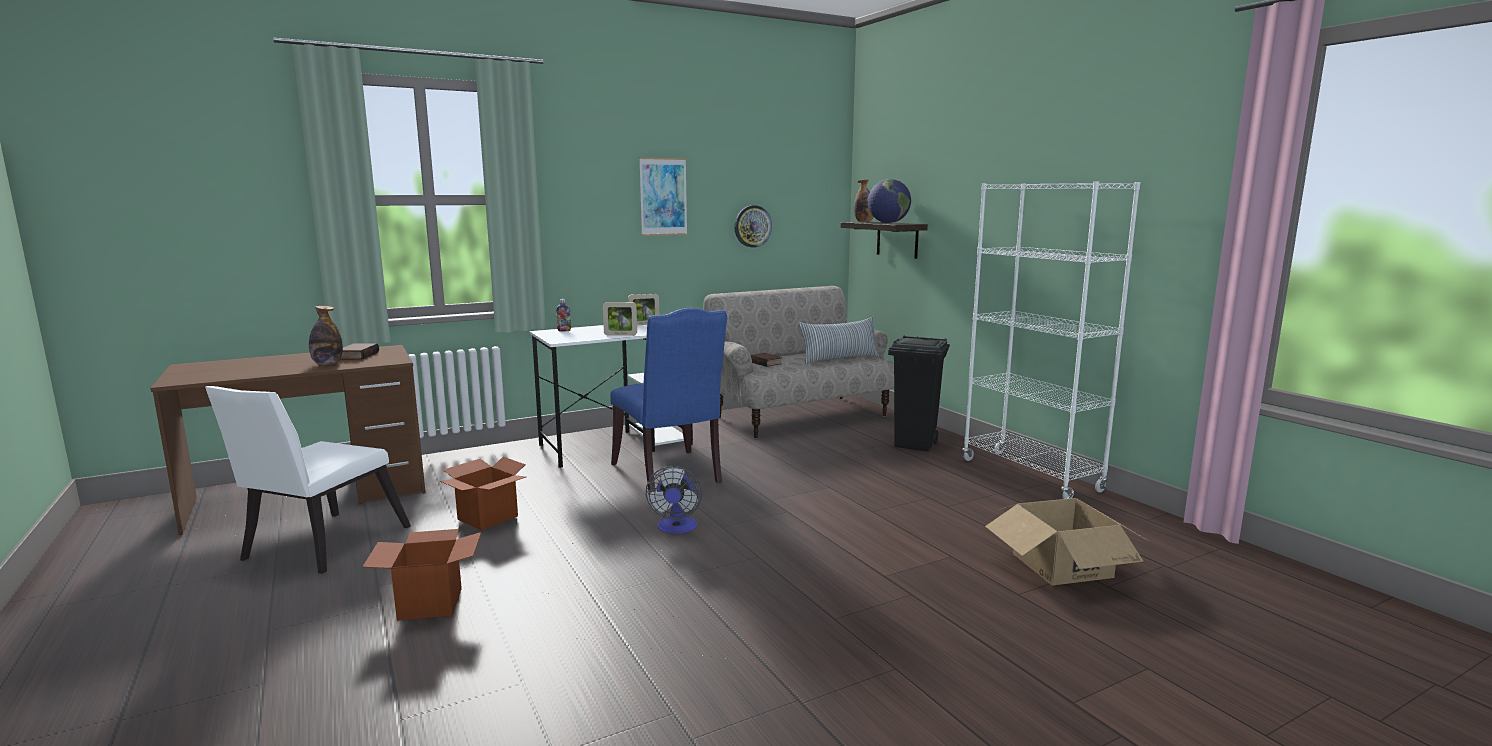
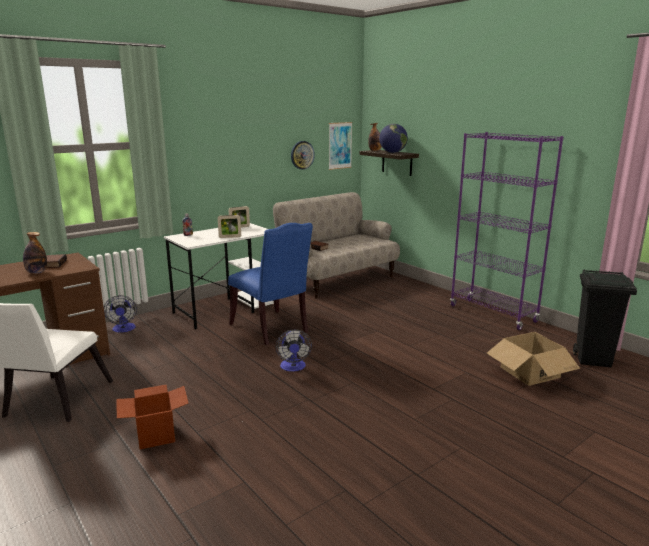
camera: 10 degrees left, 5 degrees up
(461, 462) = (123, 329): none -> fan
(488, 517) = (164, 370): cardboard box -> none
(663, 197) = (245, 138): picture -> picture (340, 145)
(839, 359) = (363, 242): pillow -> none
(915, 445) = (417, 297): black trash can -> black trash can (593, 360)
(1030, 475) = (493, 314): white bookcase -> purple bookcase

